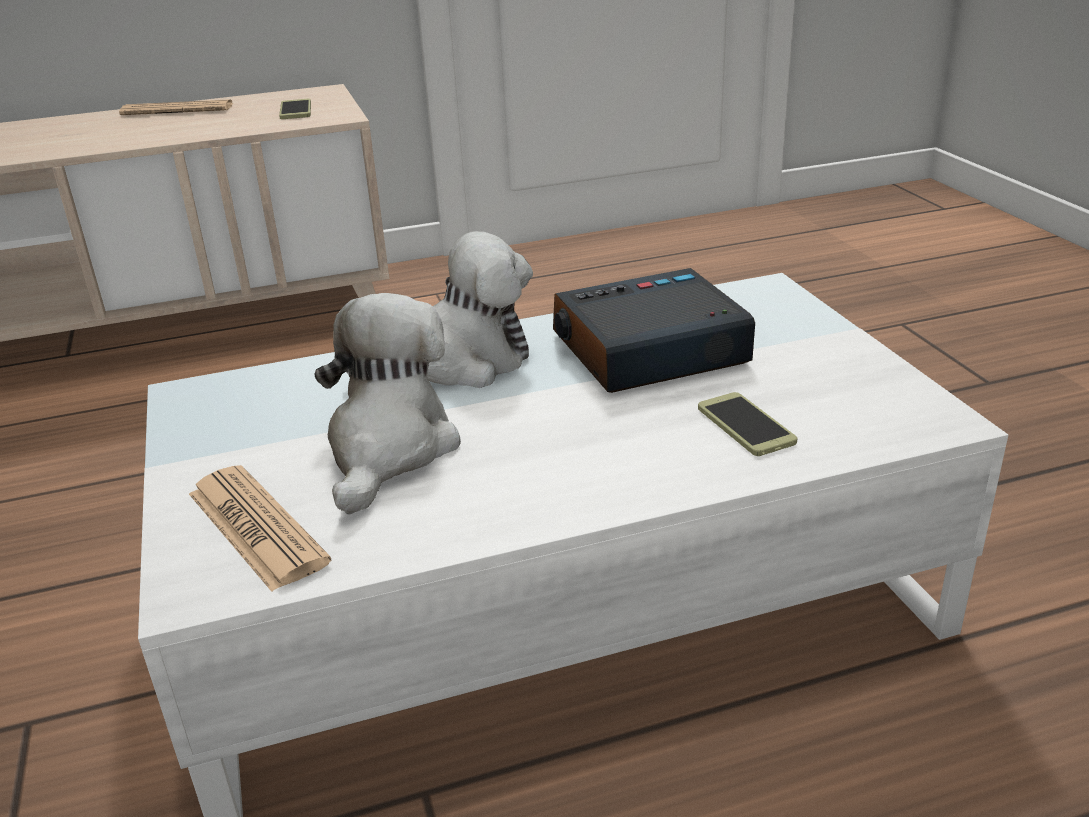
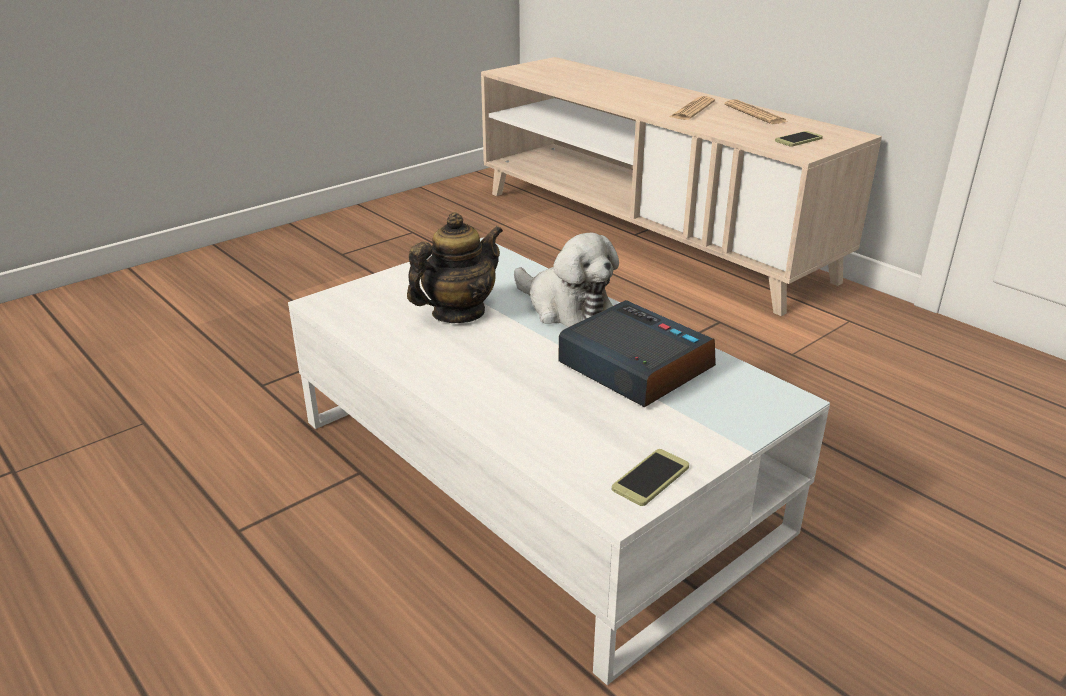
camera: 65 degrees right, 0 degrees up
(256, 527) = (372, 301): newspaper -> newspaper (692, 110)
(389, 448) = (458, 313): plush toy -> teapot
(745, 425) = (555, 420): phone -> phone (650, 478)

